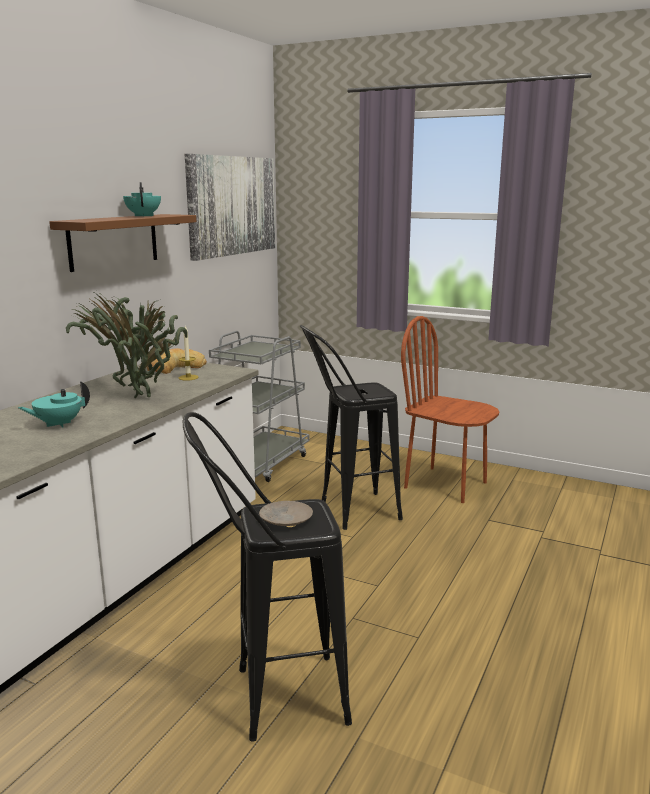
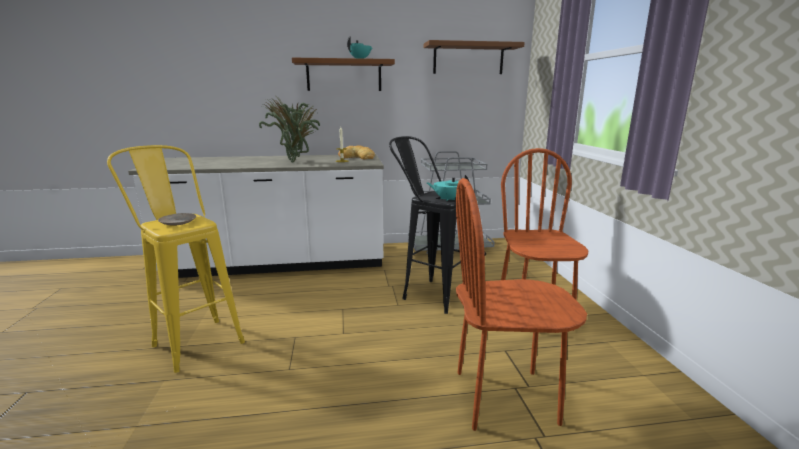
camera: 55 degrees right, 0 degrees up
(58, 424) = (236, 162): turquoise teapot -> turquoise teapot (447, 199)
(232, 206) = (468, 59): picture -> brown shelf
(271, 699) = (193, 339): black stool -> yellow stool
(549, 545) = (505, 397): none -> brown chair

